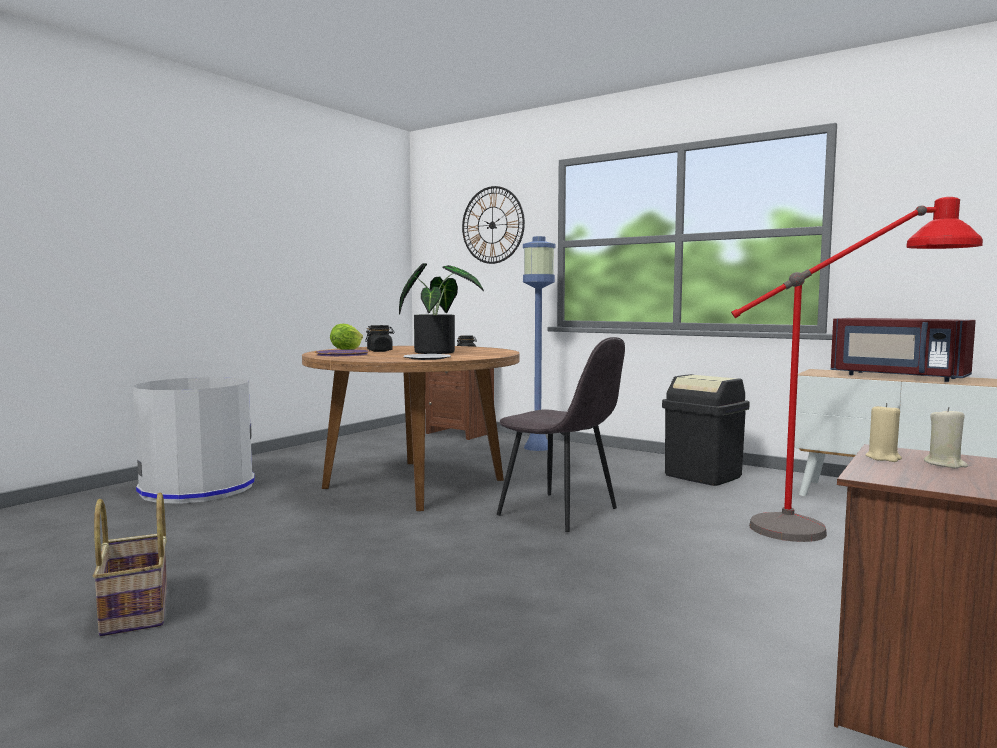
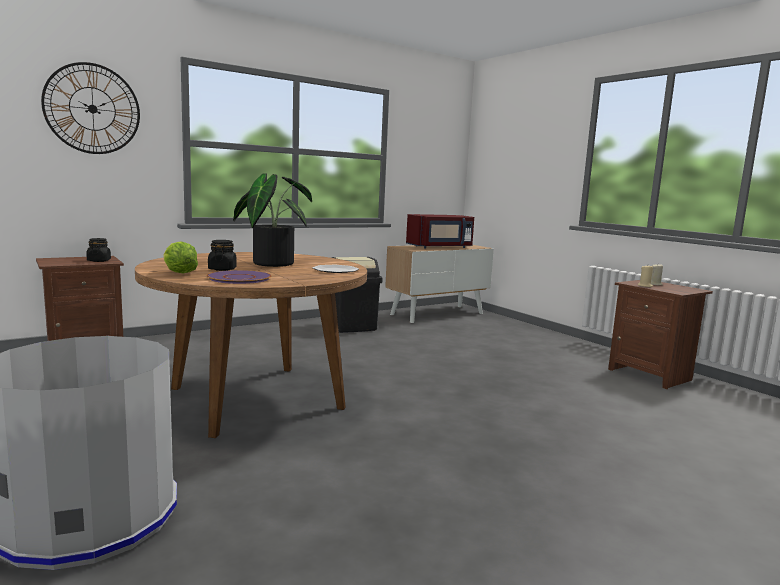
camera: 70 degrees left, 5 degrees up
(137, 610) = (528, 551): basket -> none
(537, 447) = (205, 341): blue floor lamp -> none
(560, 512) = (393, 371): grey chair -> none
(841, 531) = (474, 333): red floor lamp -> none

